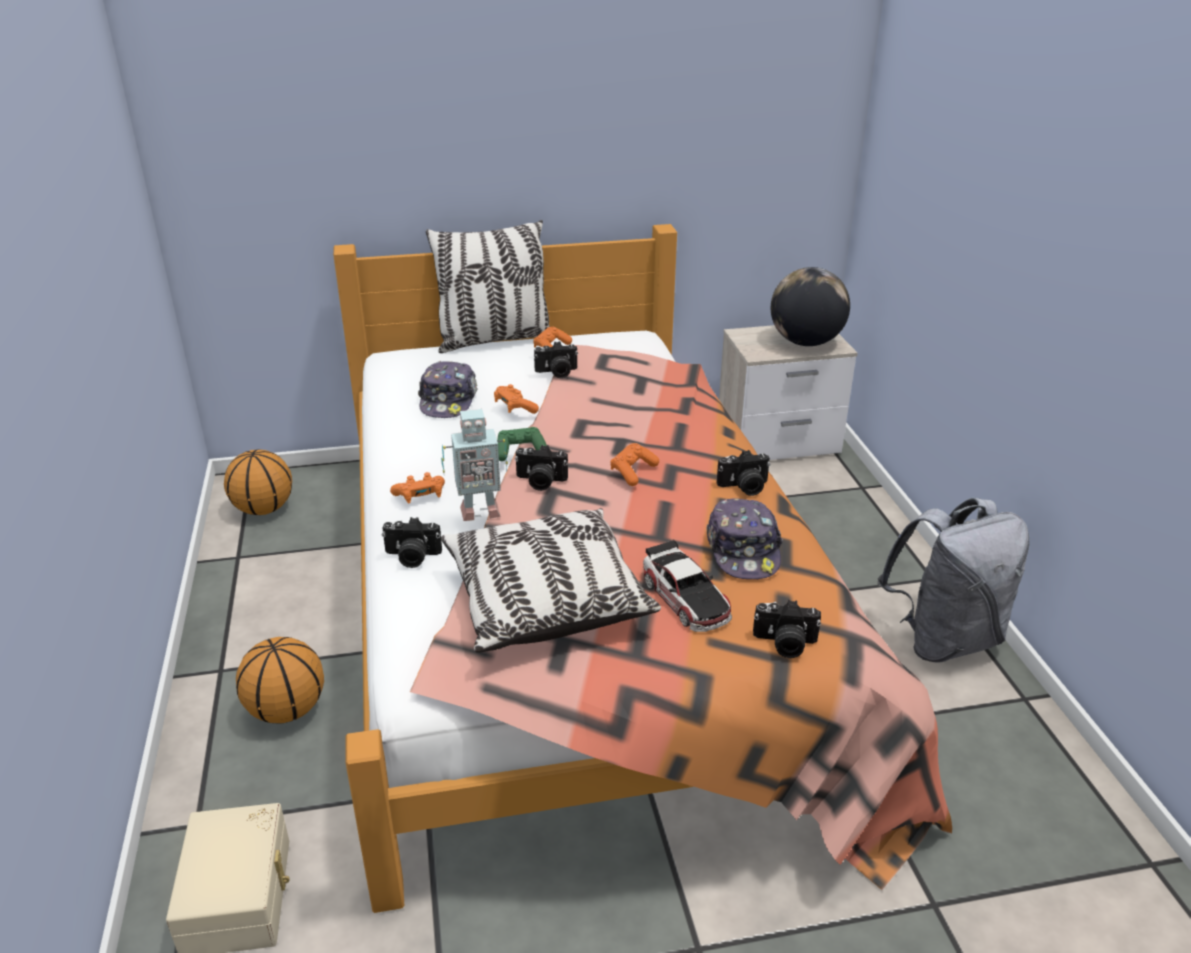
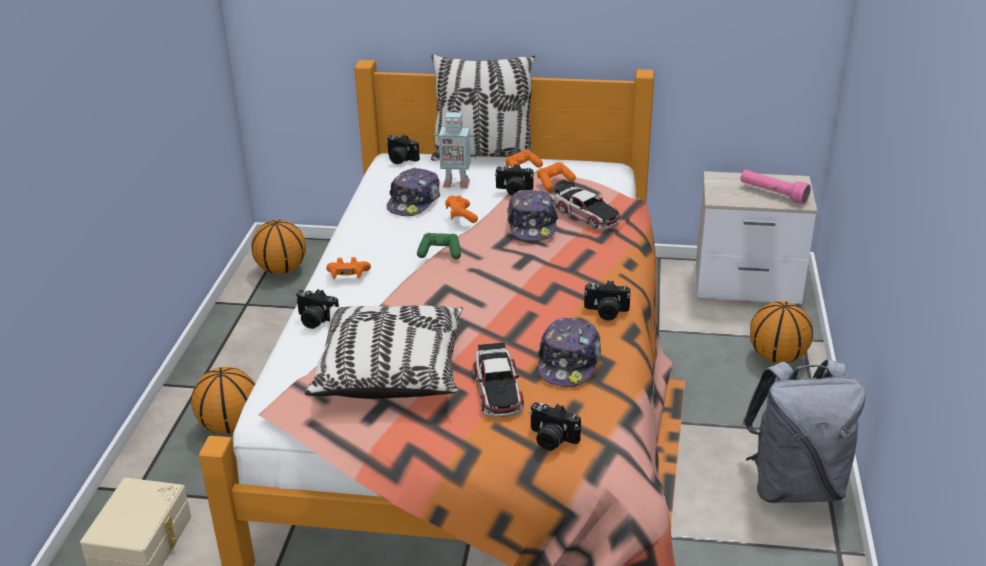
camera: 20 degrees right, 0 degrees up
(478, 511) = (379, 294): toy robot -> toy robot (455, 183)
(540, 481) = (440, 279): camera -> camera (400, 159)
(601, 406) = (532, 225): none -> cap
(633, 472) = (520, 284): orange game controller -> orange game controller (554, 182)
(653, 387) = (587, 215): none -> toy car
(805, 342) = (773, 194): globe -> pink flashlight
(849, 509) = (778, 357): none -> basketball

